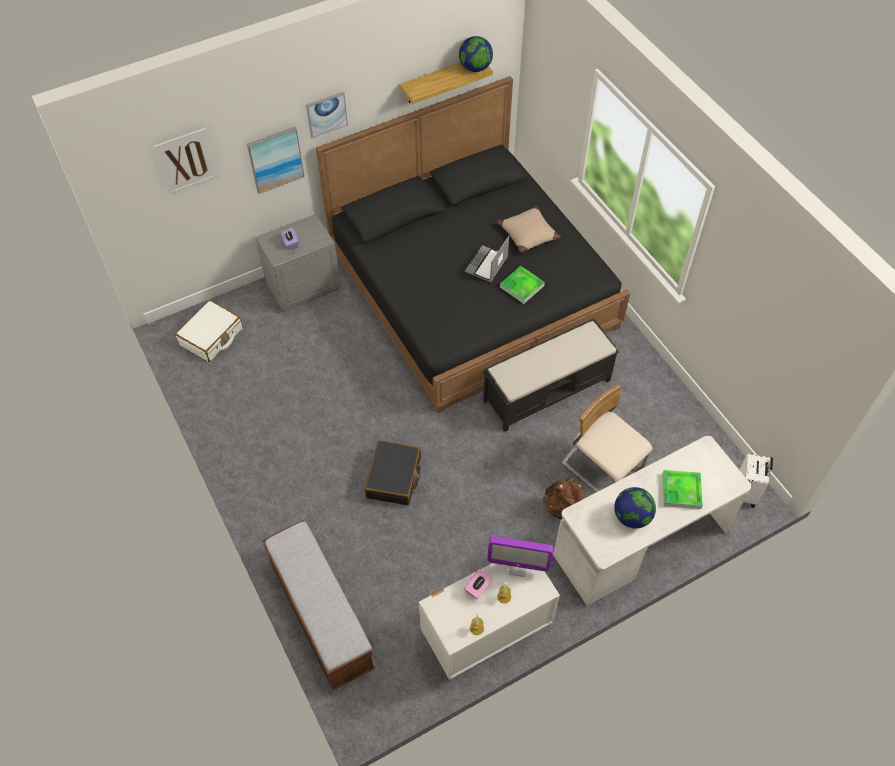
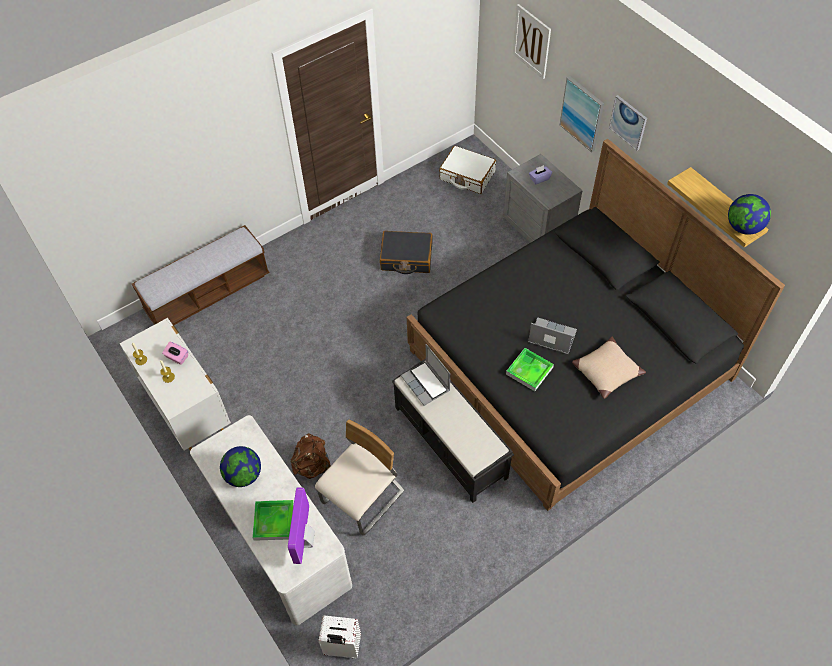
camera: 85 degrees right, 0 degrees up
(394, 477) = (336, 325): black suitcase -> black suitcase (406, 258)
(517, 373) = (426, 384): none -> laptop
(517, 567) = (195, 385): monitor -> monitor (305, 539)

